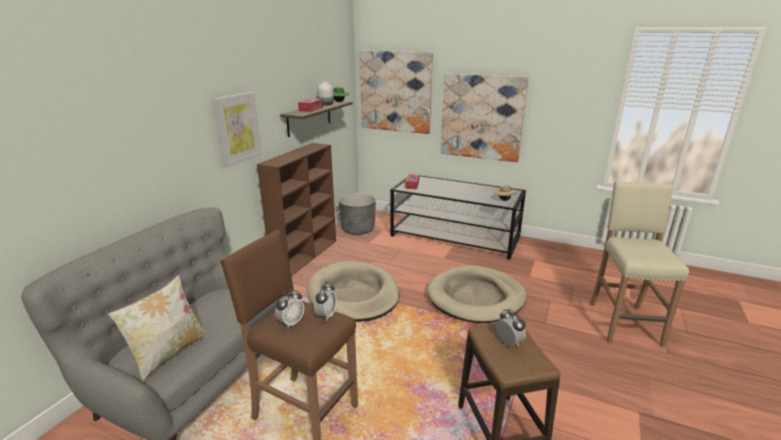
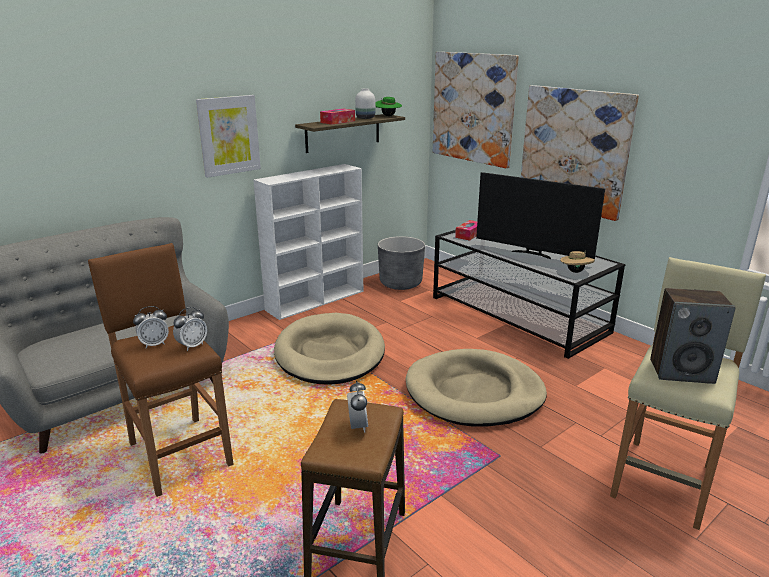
camera: 25 degrees right, 0 degrees up
(169, 353) = (69, 353): pillow -> none
(305, 255) = (316, 300): brown bookcase -> white bookcase
(467, 192) = (532, 254): none -> television
(645, 252) = (681, 371): none -> speaker

